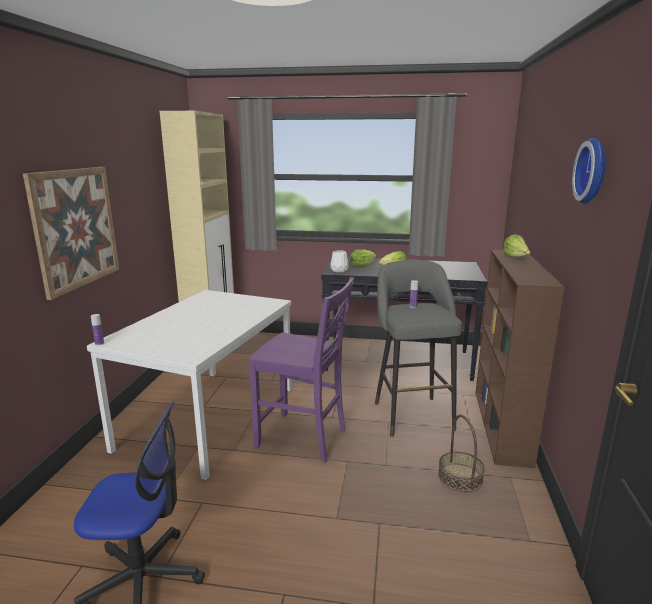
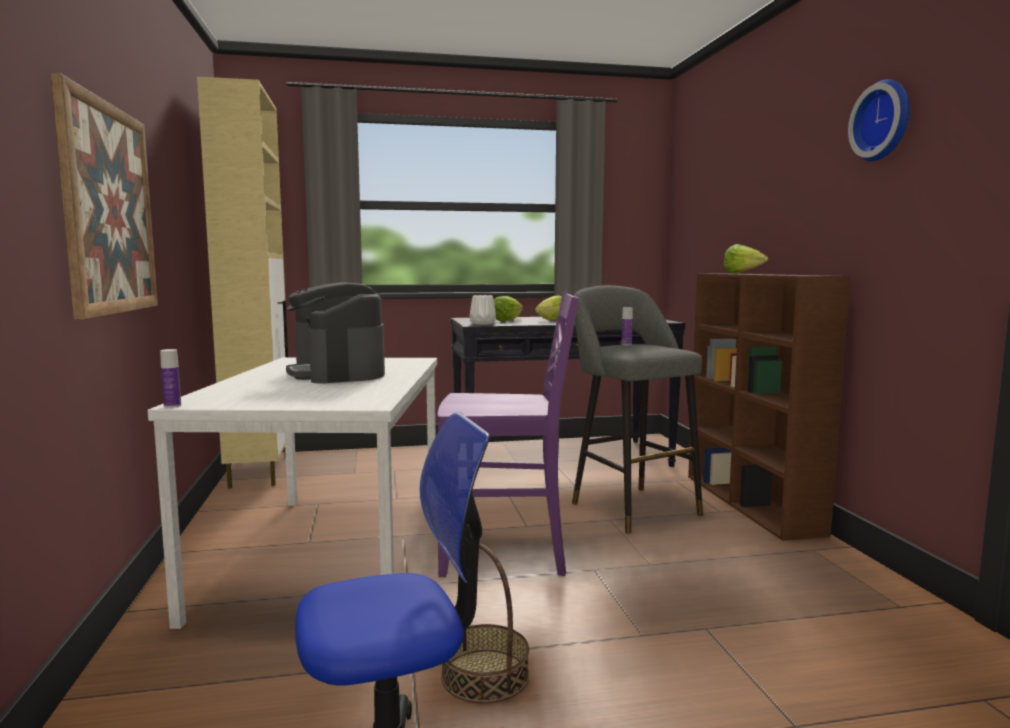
camera: 20 degrees left, 10 degrees down
(213, 315) = (337, 373): none -> coffee machine
(460, 477) = (756, 560): basket -> basket (484, 676)

